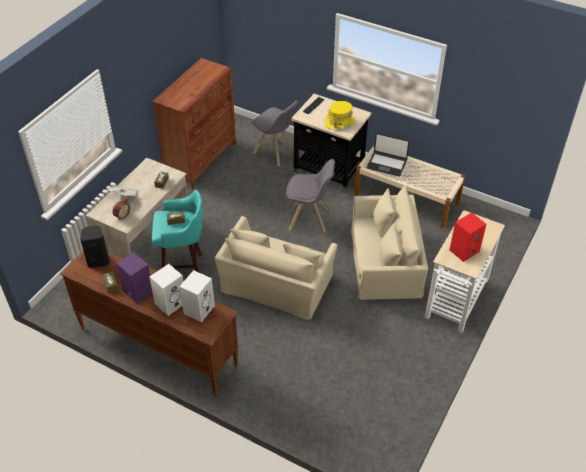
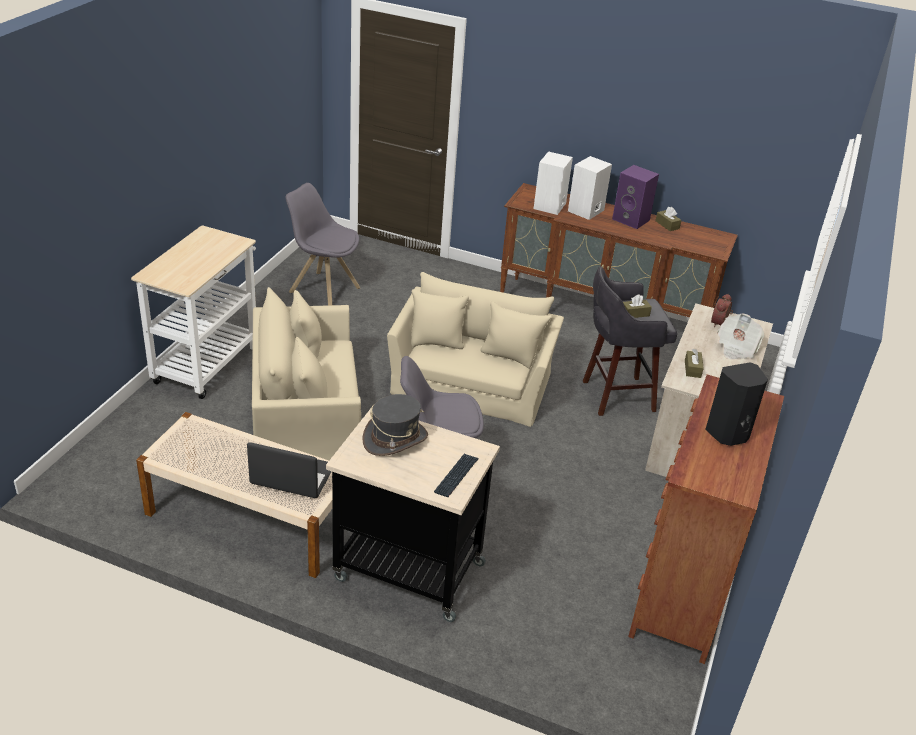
camera: 170 degrees right, 10 degrees down
(98, 260) = (701, 245): black speaker -> black speaker (728, 434)
(184, 268) = (614, 396): turquoise stool -> grey stool
(275, 152) = (533, 618): grey chair -> grey chair (324, 290)
(340, 122) = (395, 439): yellow hat -> grey hat
(464, 250) = (207, 250): red speaker -> none

